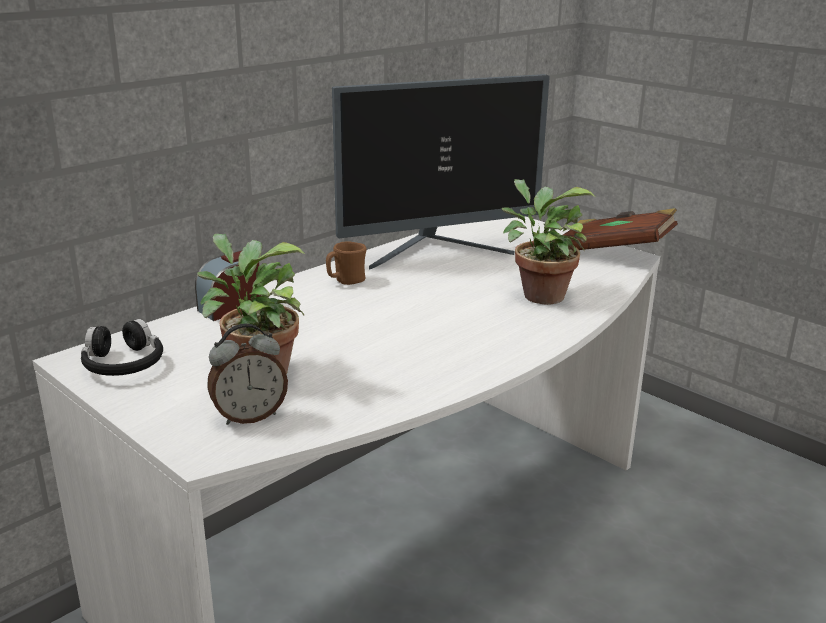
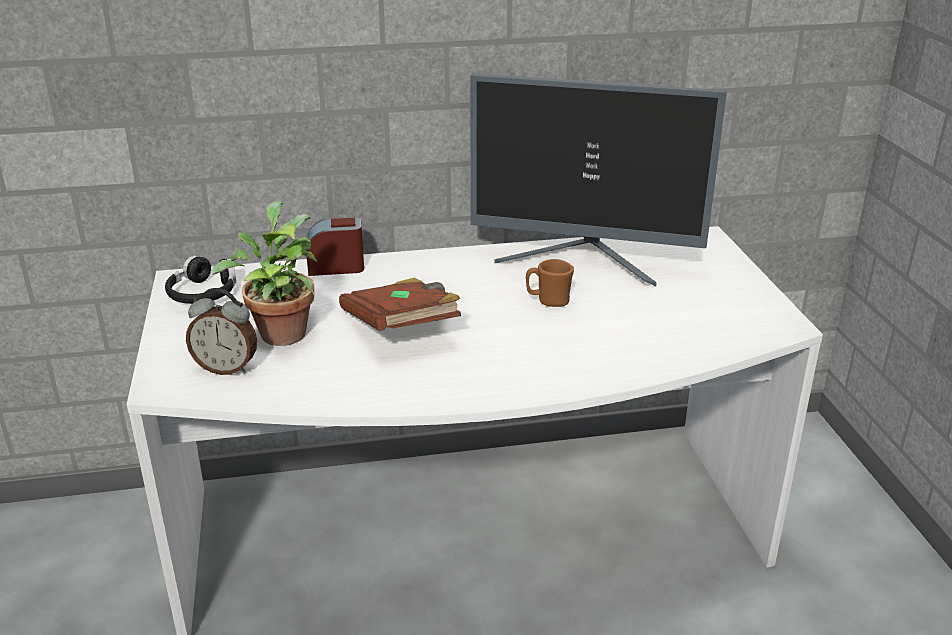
camera: 35 degrees right, 5 degrees up
(346, 281) = (458, 269): brown mug -> brown mug (548, 301)
(538, 295) = (615, 337): potted plant -> none
(614, 252) = (772, 314): brown book -> brown book (401, 328)

